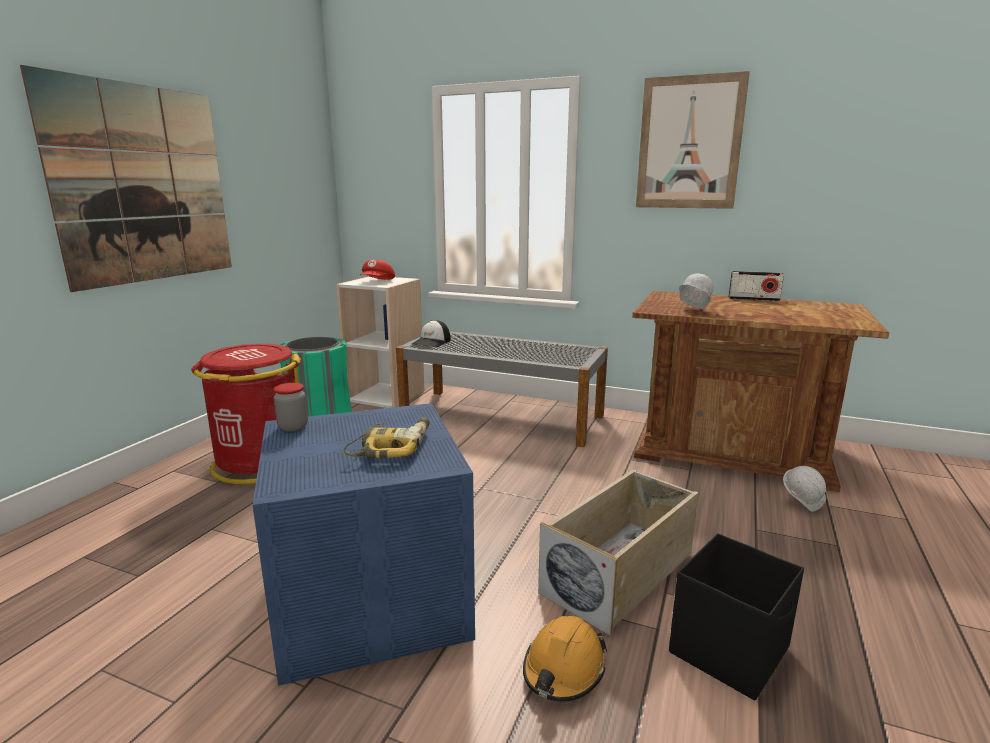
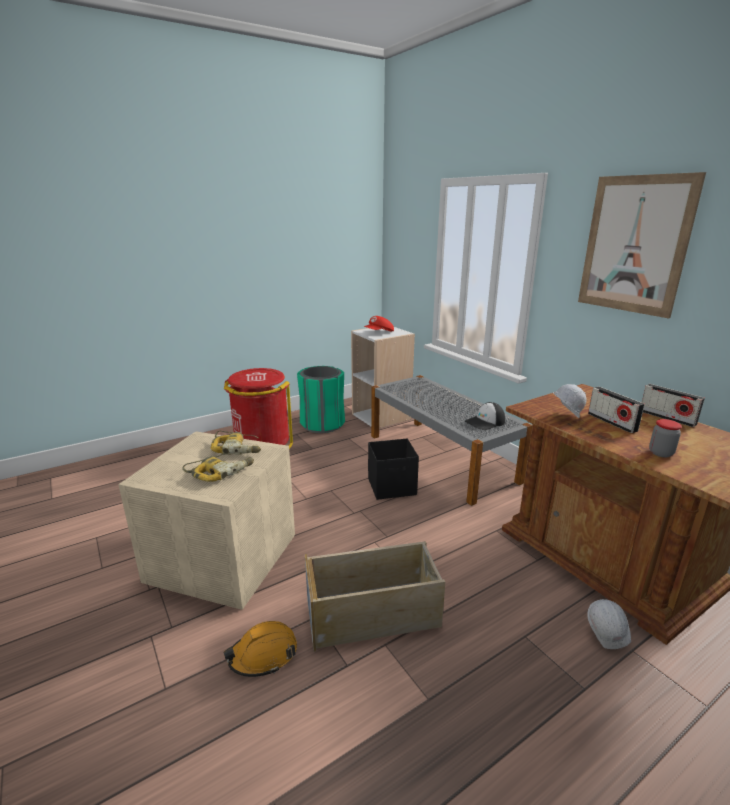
camera: 35 degrees right, 5 degrees up
(143, 185) = (223, 261): picture -> none
(293, 427) = (199, 440): jar -> jar (660, 453)
(368, 421) = (237, 448): none -> power drill
(374, 600) = (223, 558): blue storage box -> beige storage box
(432, 342) = (401, 387): cap -> cap (485, 422)
(728, 307) = (612, 422): none -> radio
(730, 650) = (374, 709): black storage box -> black storage box (392, 487)

